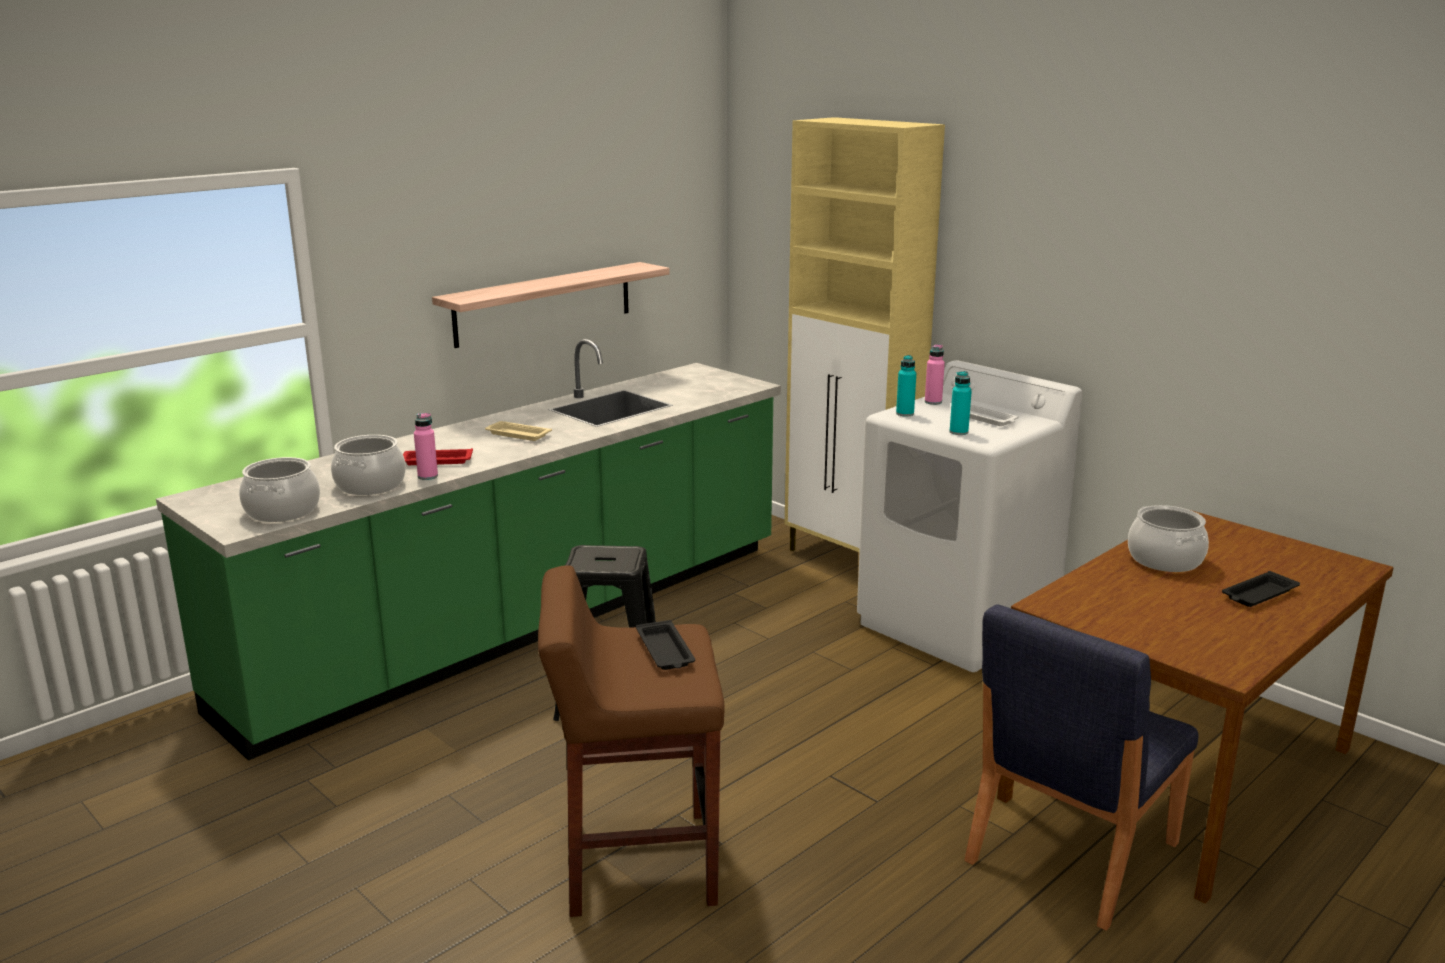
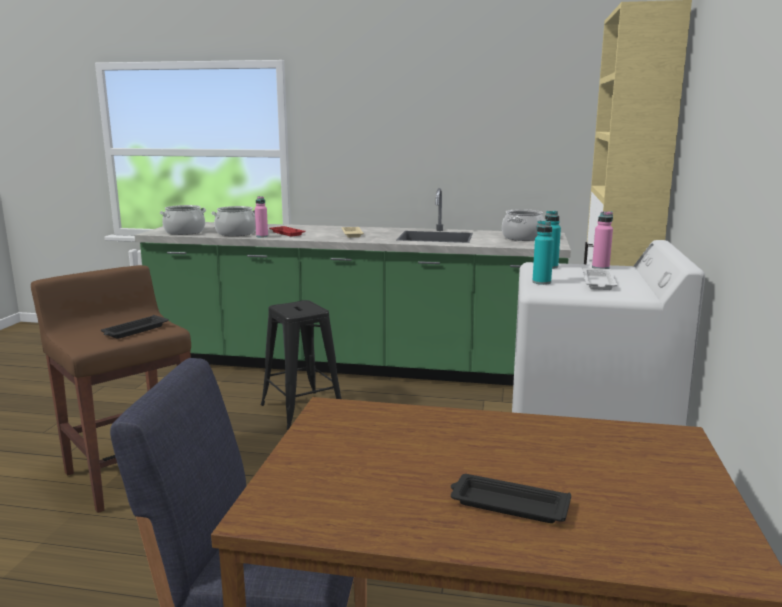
camera: 55 degrees right, 5 degrees down
(544, 303) = (445, 166): shelf -> none
(1164, 560) = (524, 439): cooking pot -> cooking pot (522, 238)

